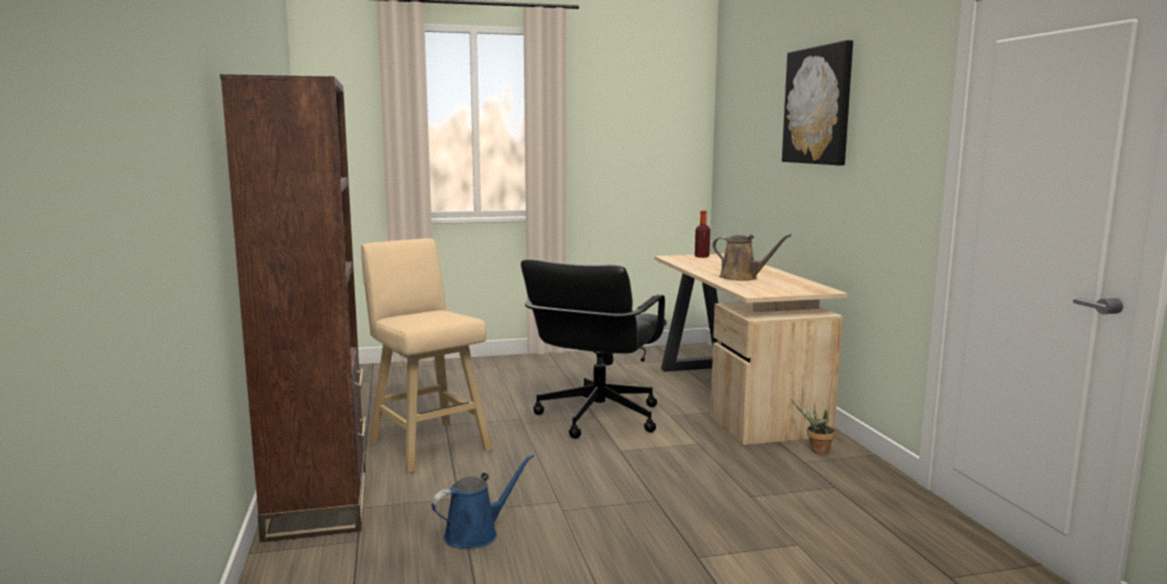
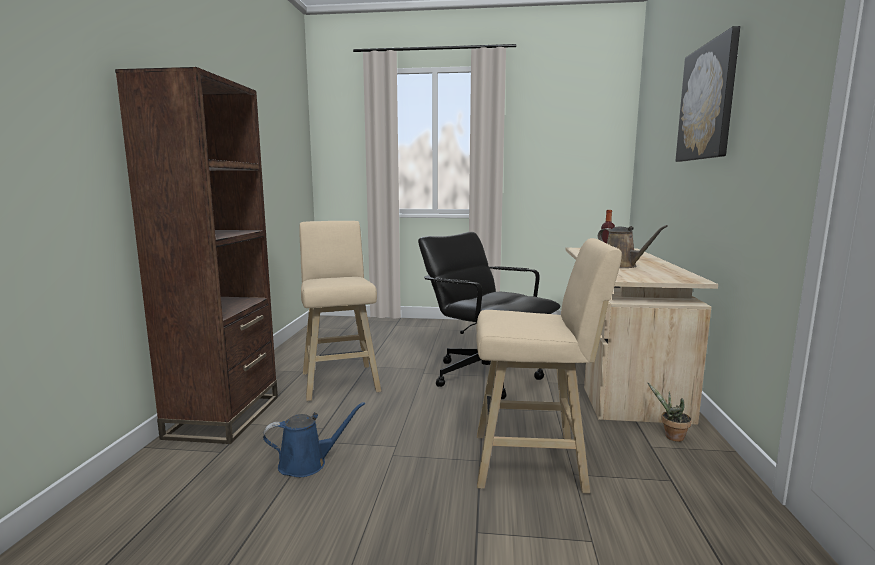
camera: 20 degrees right, 0 degrees up
(597, 417) = (485, 376): black office chair -> black office chair turned 90 degrees clockwise
(709, 493) = (534, 463): none -> beige stool

